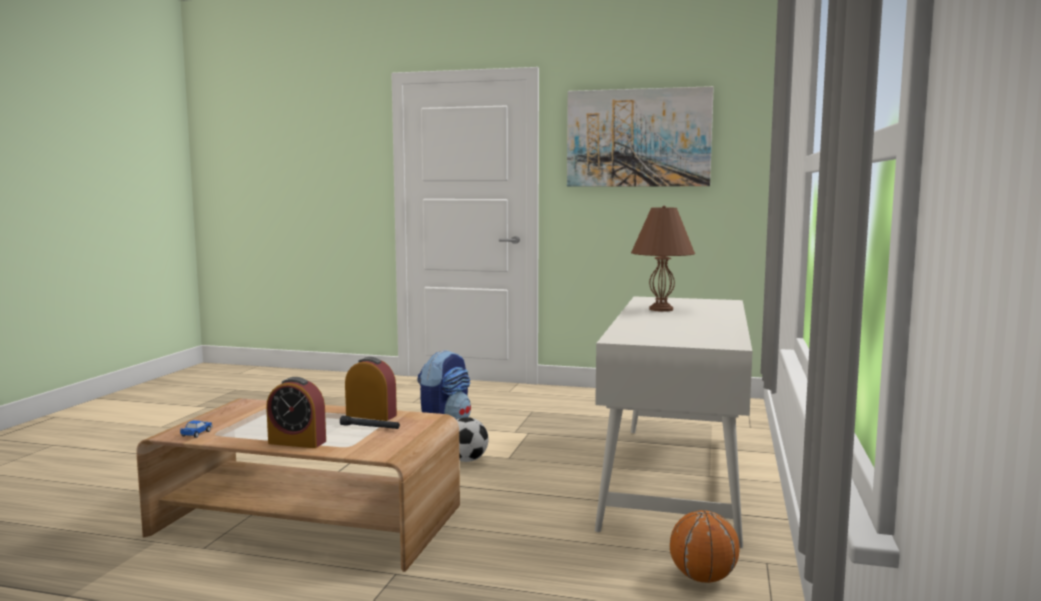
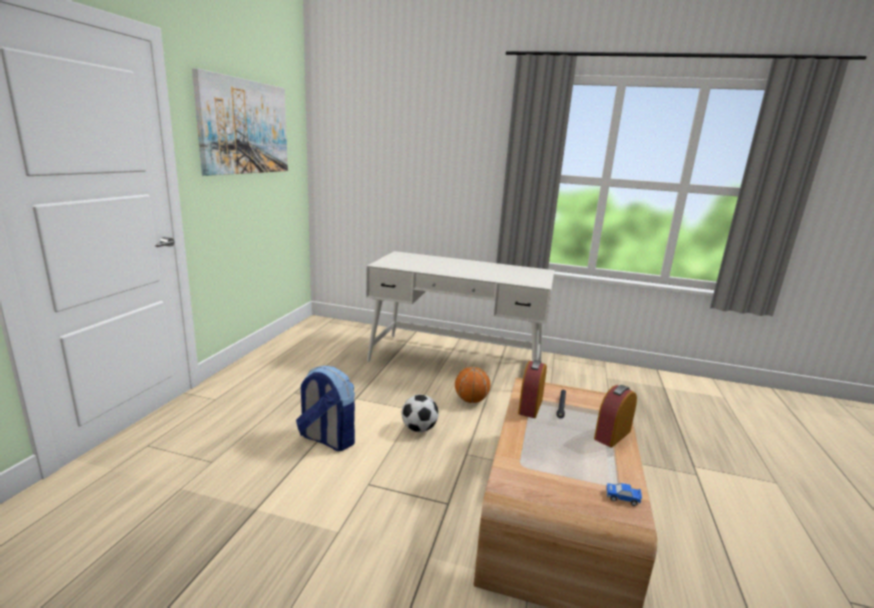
camera: 90 degrees left, 10 degrees up
(297, 442) = (612, 435): alarm clock -> alarm clock turned 150 degrees counterclockwise
(660, 309) = (432, 267): brown table lamp -> none
(703, 578) = (575, 373): basketball -> basketball (471, 400)

